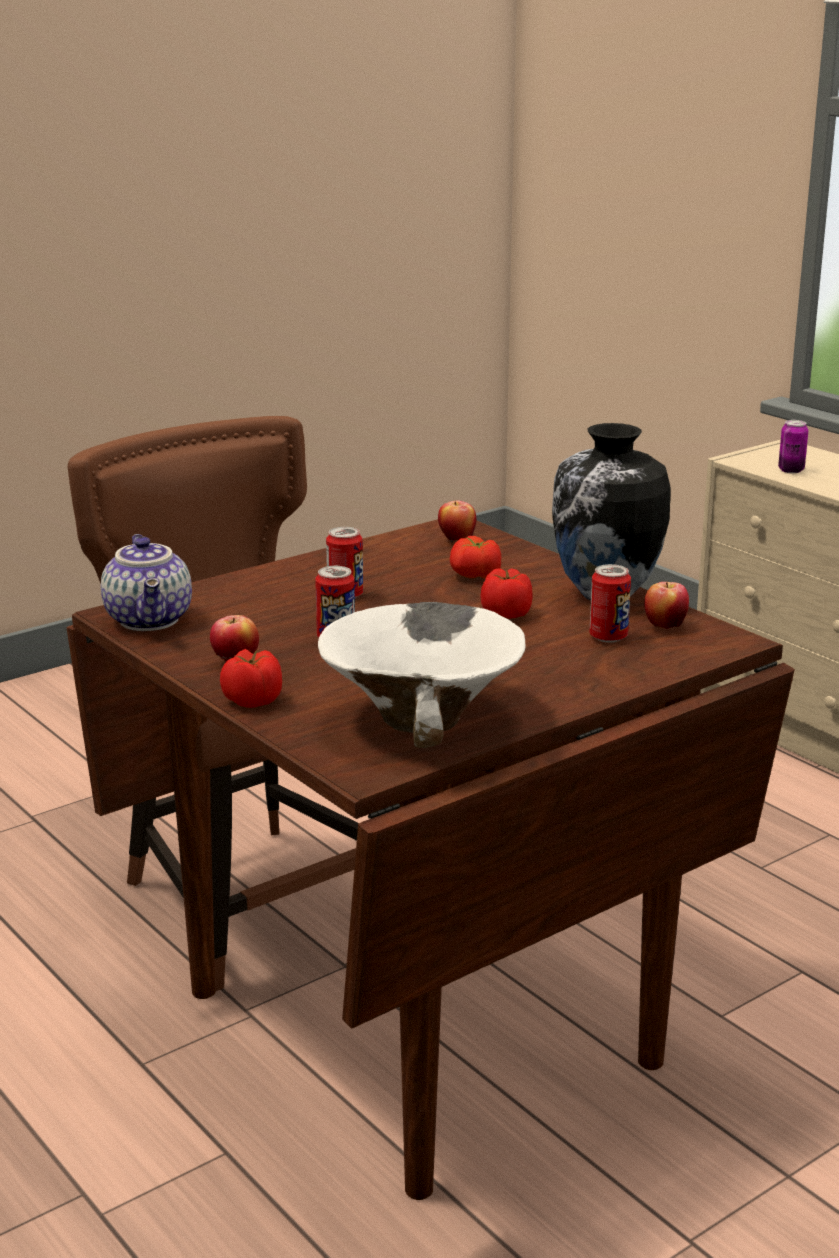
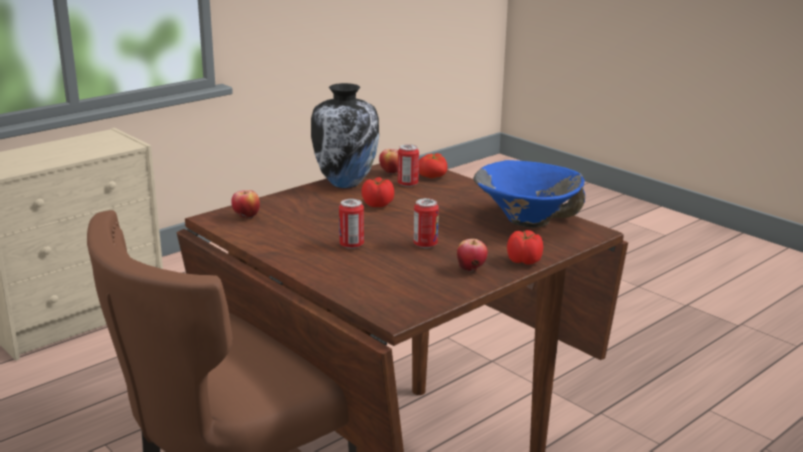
camera: 95 degrees left, 0 degrees up
(151, 620) = (405, 302): teapot -> none
(423, 718) = (527, 221): white bowl -> blue bowl
(475, 575) = (313, 212): tomato -> tomato (433, 176)
(791, 470) = (30, 163): can -> none

